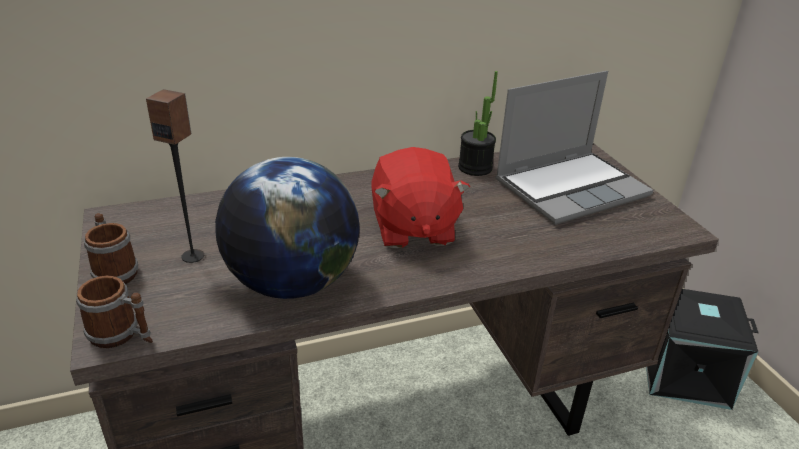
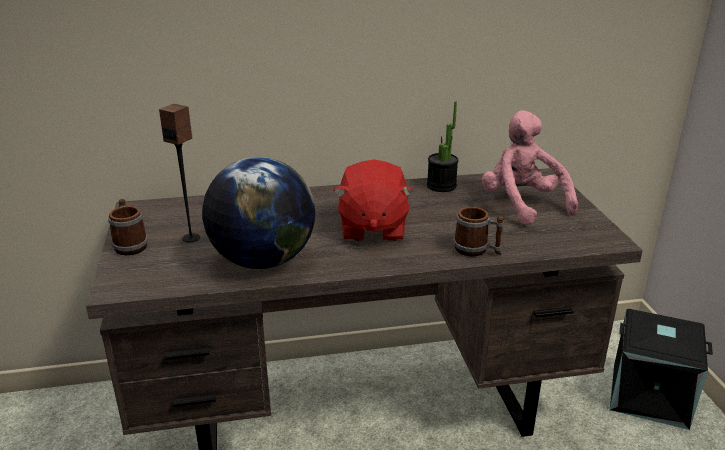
camera: 10 degrees right, 5 degrees down
(121, 335) = (126, 286): mug -> mug (477, 250)
(571, 188) = (522, 204): laptop -> pink plush toy

